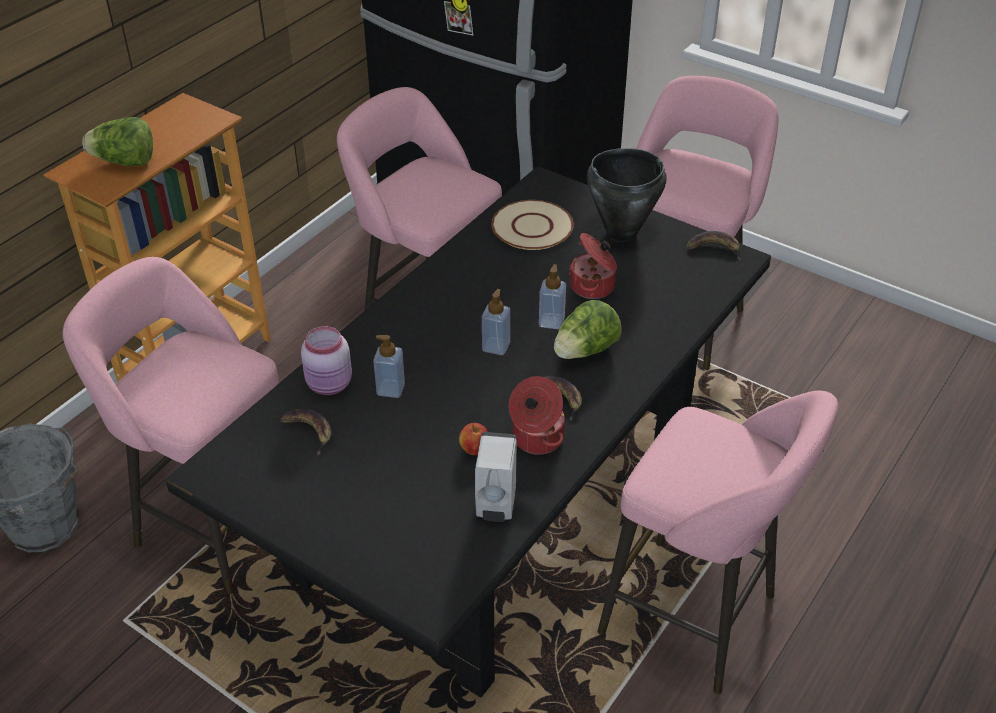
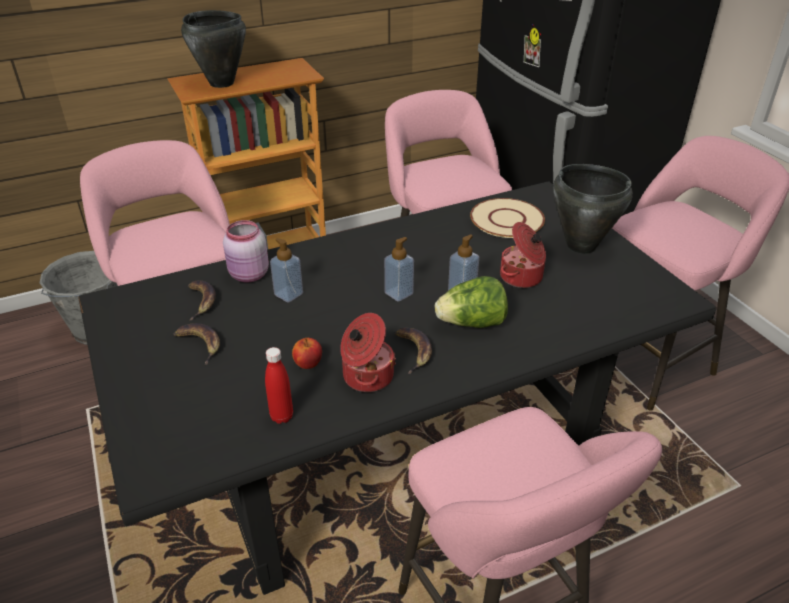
camera: 30 degrees right, 5 degrees down
(125, 162) = (222, 83): lettuce -> black cooking pot
(496, 505) = (282, 416): white soap dispenser -> red bottle
(714, 248) = (660, 283): banana -> banana (200, 344)

